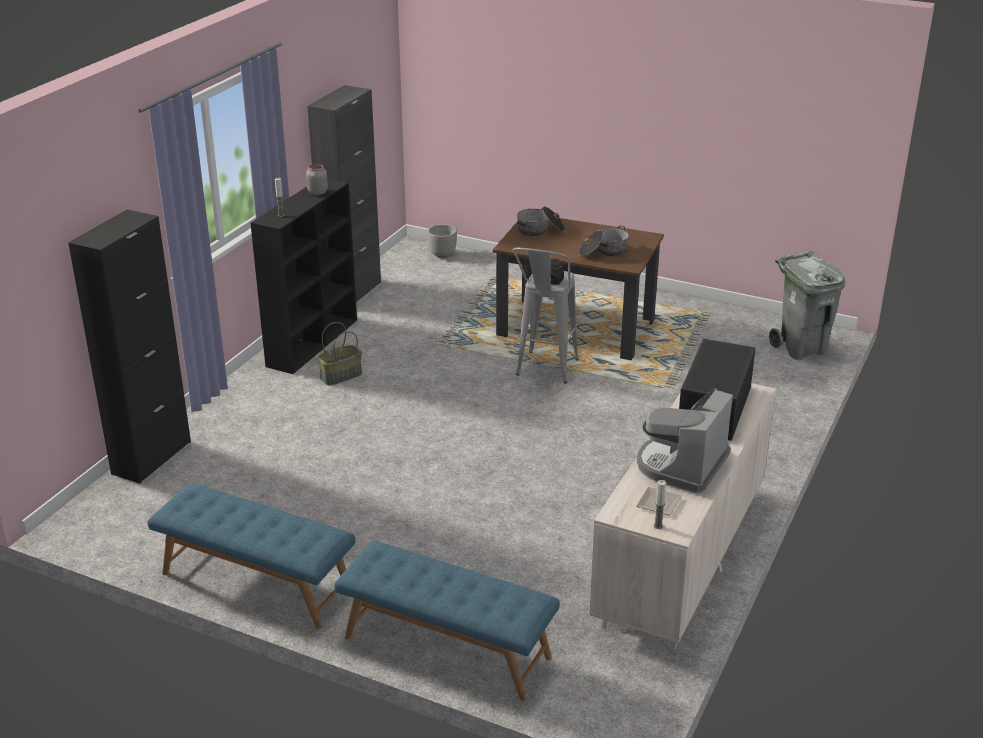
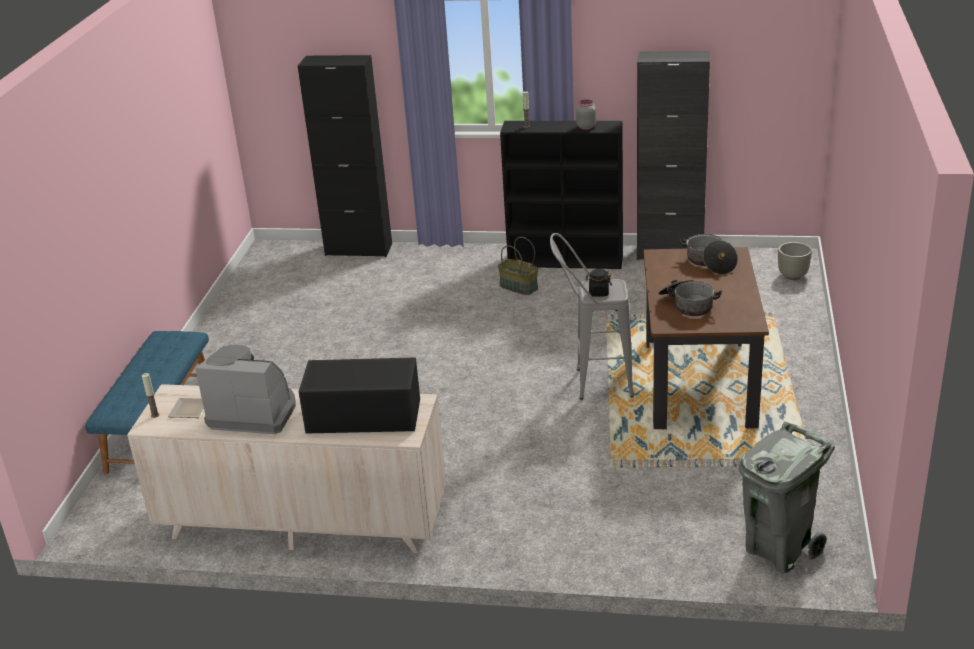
camera: 75 degrees right, 0 degrees up
(255, 582) = (221, 330): blue bench -> none

